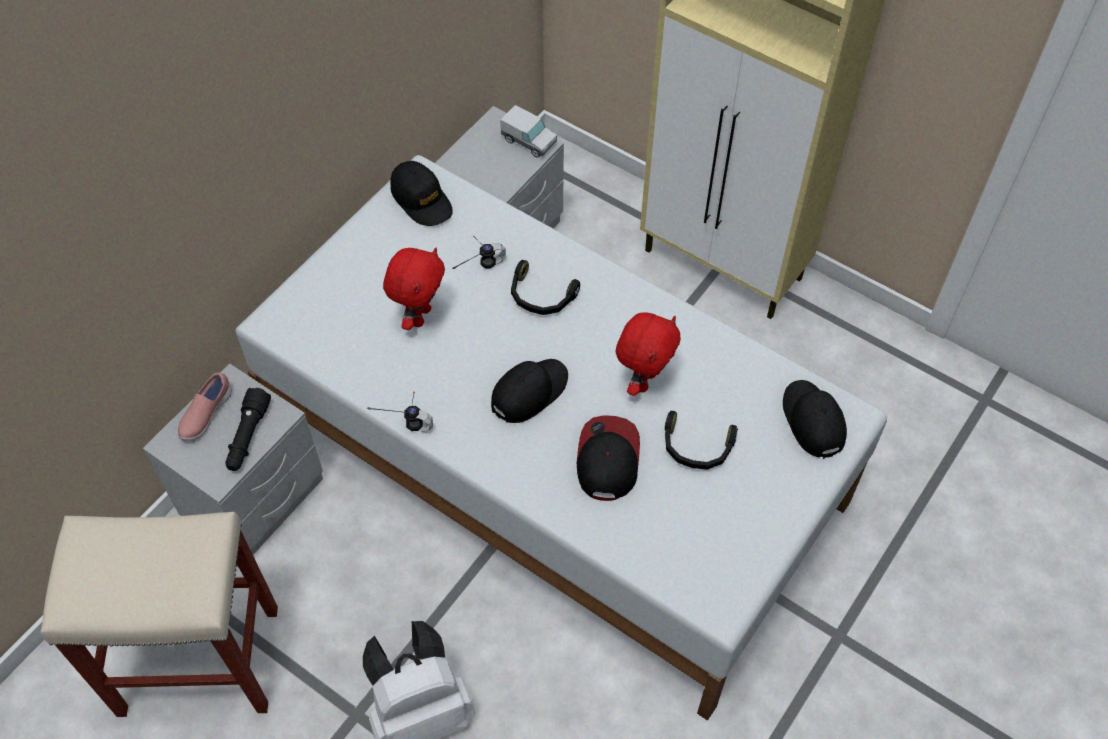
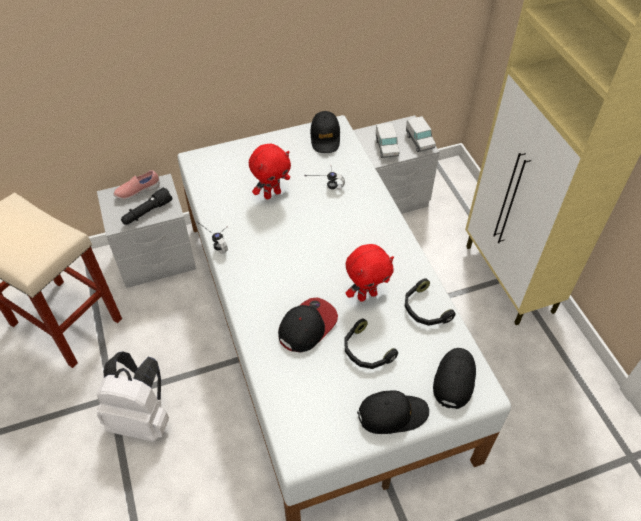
camera: 35 degrees right, 5 degrees down
(494, 172) = (386, 148): none -> toy truck
(529, 392) = (295, 264): black cap -> black cap (392, 414)
(540, 297) = (346, 218): black headphones -> black headphones (424, 309)

